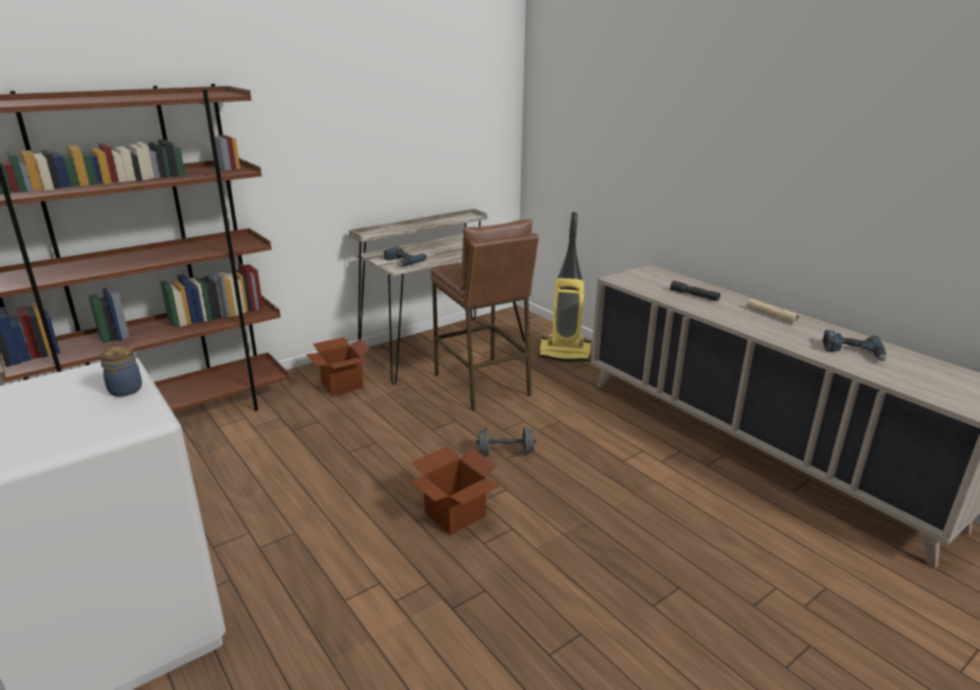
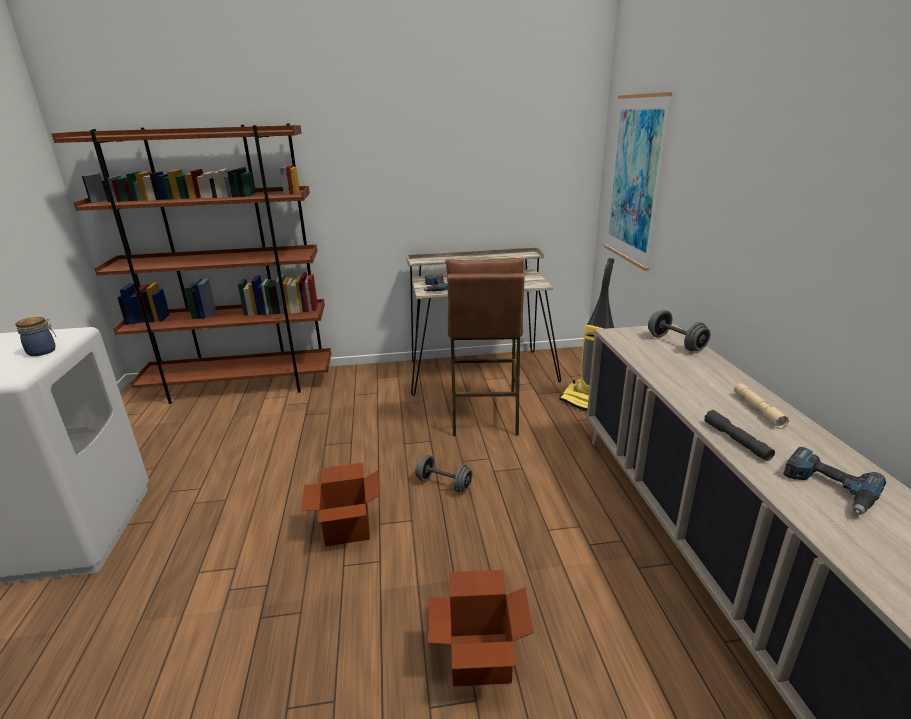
camera: 30 degrees right, 0 degrees up
(342, 385) = (375, 386): cardboard box -> cardboard box (480, 658)
(575, 138) = (635, 180): none -> picture
(669, 279) = (675, 343): none -> grey dumbbell
(694, 295) = (682, 366): grey flashlight -> grey flashlight (736, 441)

